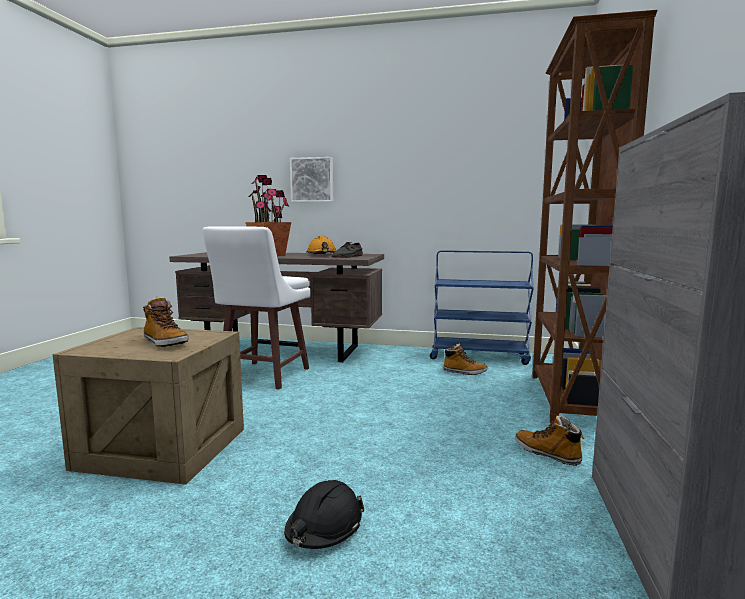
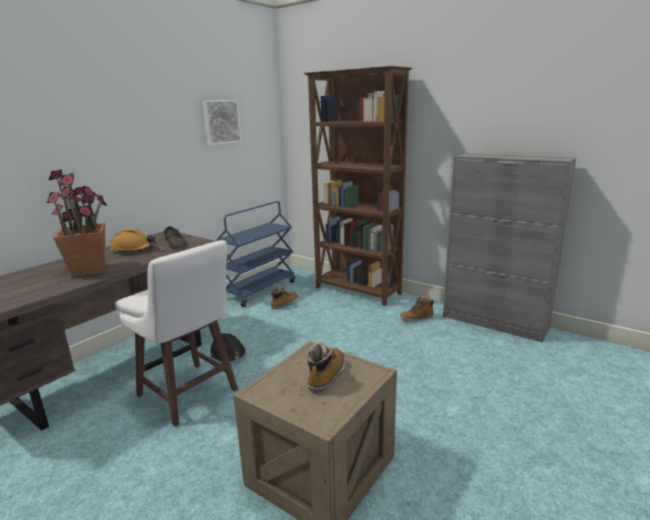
camera: 65 degrees left, 10 degrees up
(165, 342) = (326, 376): boot -> boot turned 45 degrees counterclockwise
(312, 180) = (71, 162): picture -> picture (221, 122)
(324, 528) = (465, 401): black hard hat -> black hard hat (228, 354)

